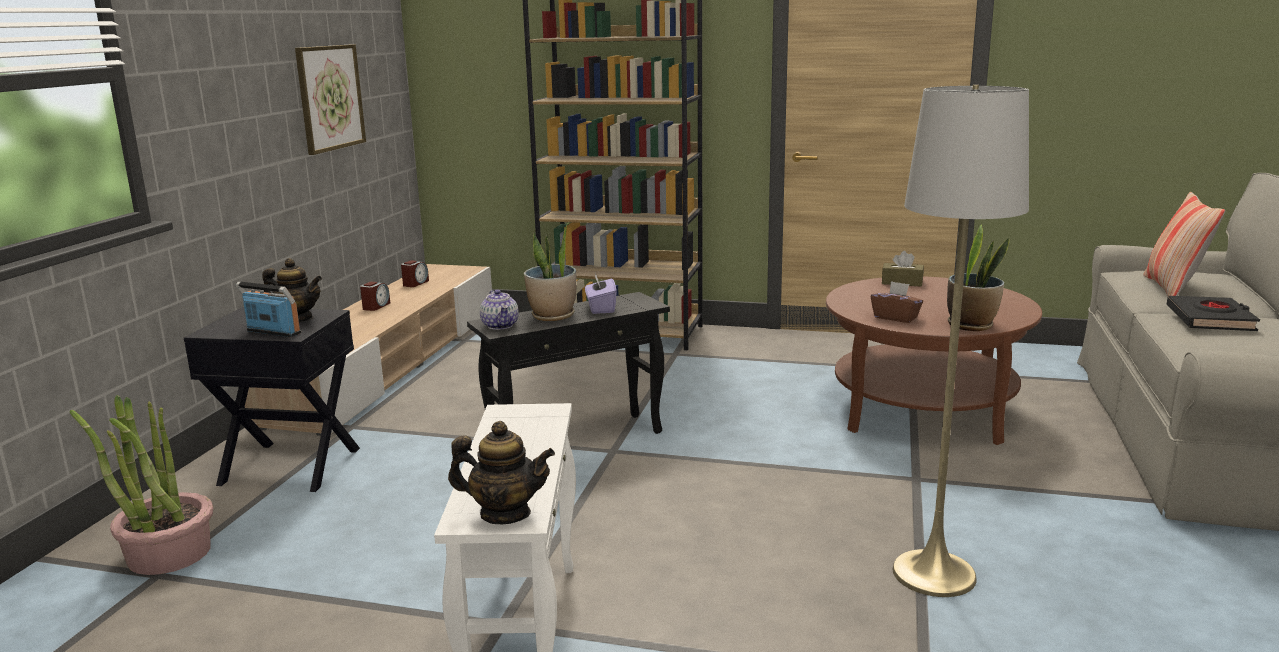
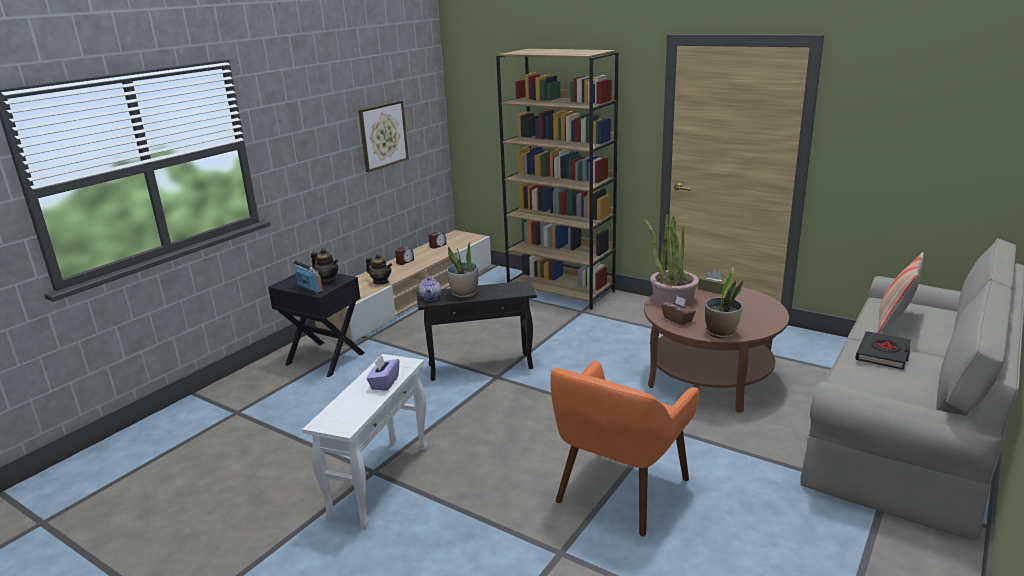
camera: 20 degrees right, 5 degrees up
(168, 553) = (246, 401): potted plant -> potted plant (672, 299)
(505, 514) = (340, 423): teapot -> teapot (381, 282)
(600, 308) = (495, 291): purple tissue box -> purple tissue box (384, 383)
(933, 573) = (620, 491): grey floor lamp -> orange armchair

